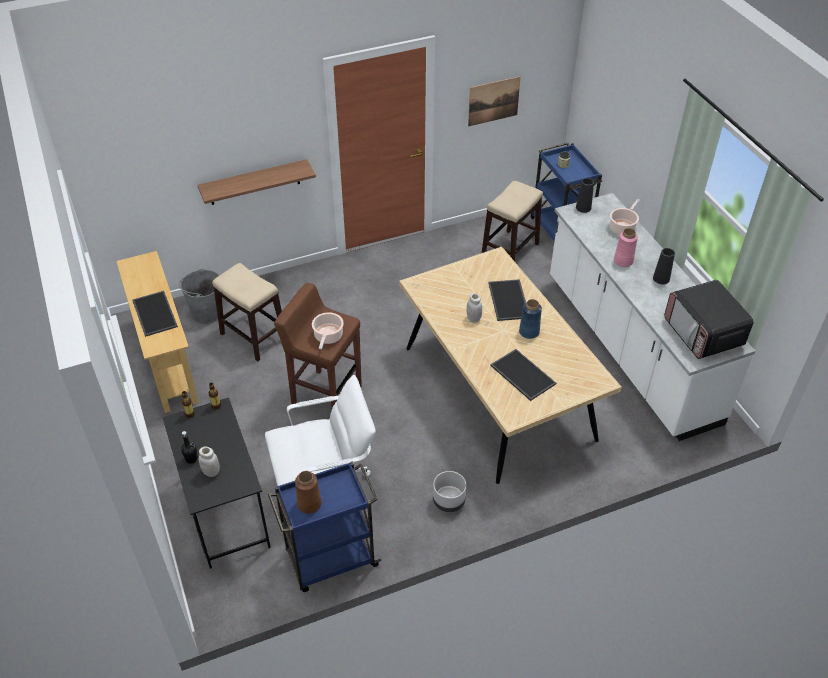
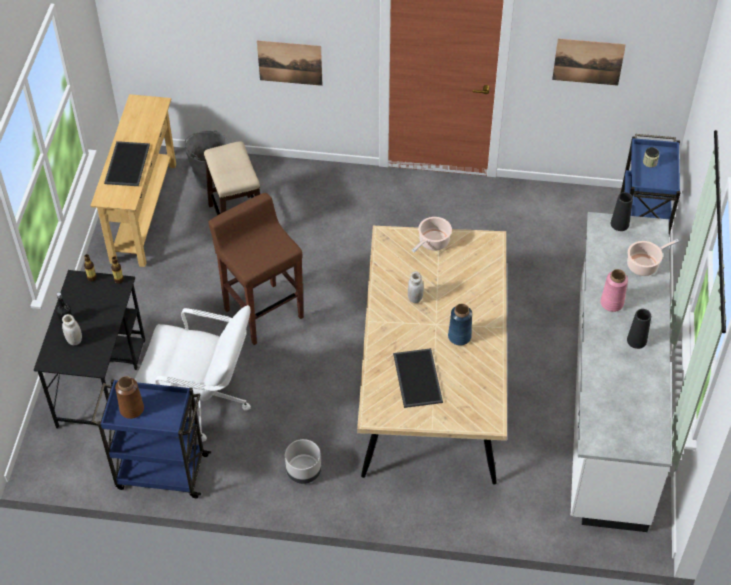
camera: 30 degrees right, 5 degrees up
(254, 182) = (290, 62): shelf -> picture
(328, 337) = (259, 256): cooking pot -> cooking pot (432, 242)
(509, 251) = (563, 236): stool -> none
(509, 300) = (466, 294): tray -> none
(703, 333) = (629, 420): microwave -> none

